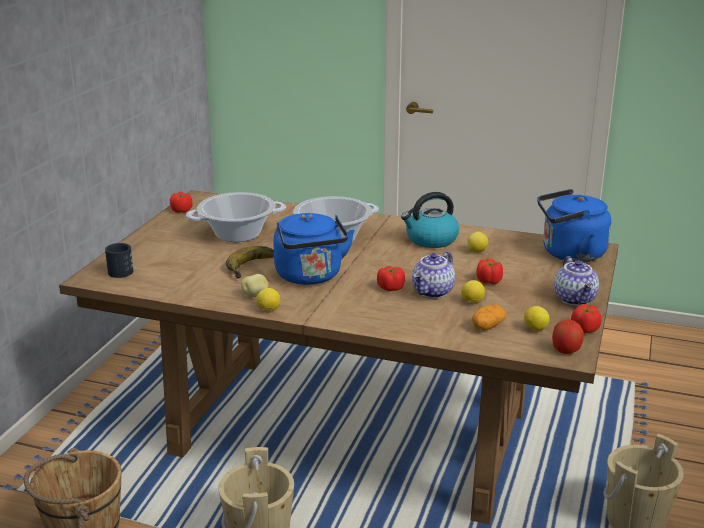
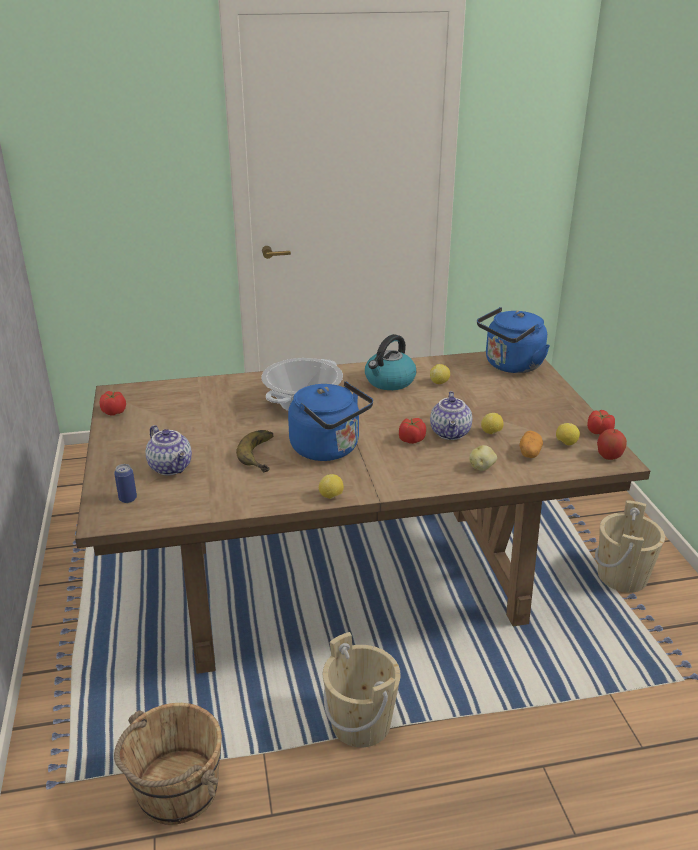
camera: 30 degrees left, 5 degrees up
(121, 269) = (128, 499): black mug -> can
(237, 234) = (205, 423): cooking pot -> none
(256, 295) = (301, 485): potato -> potato (482, 467)
(489, 281) = (481, 409): tomato -> none
(576, 299) = (563, 407): teapot -> teapot (172, 467)

